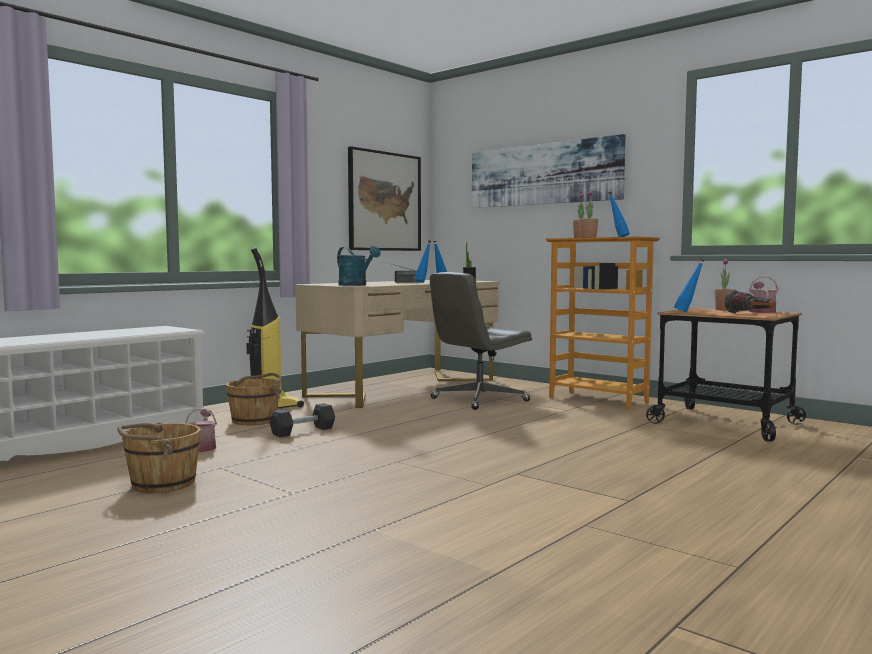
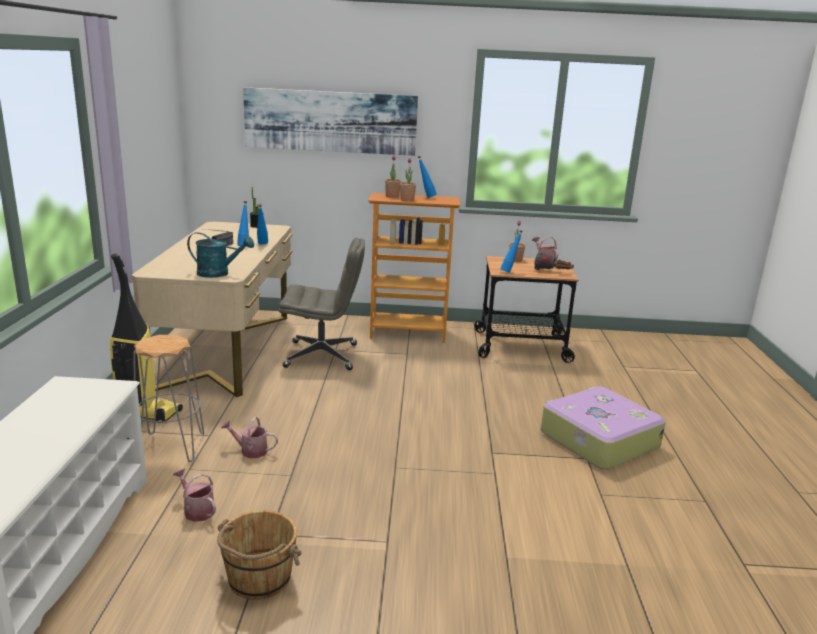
camera: 40 degrees left, 15 degrees up
(255, 420) = (171, 447): brown bucket -> grey stool
(303, 431) = (250, 451): grey dumbbell -> watering can
(384, 201) = (158, 145): picture -> none
(478, 400) = (322, 356): grey office chair -> grey office chair turned 105 degrees counterclockwise
(677, 492) = (597, 439): none -> suitcase

